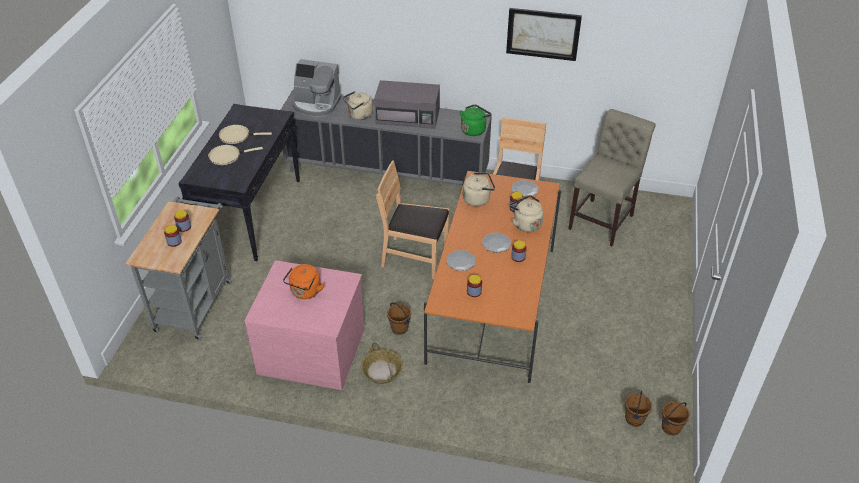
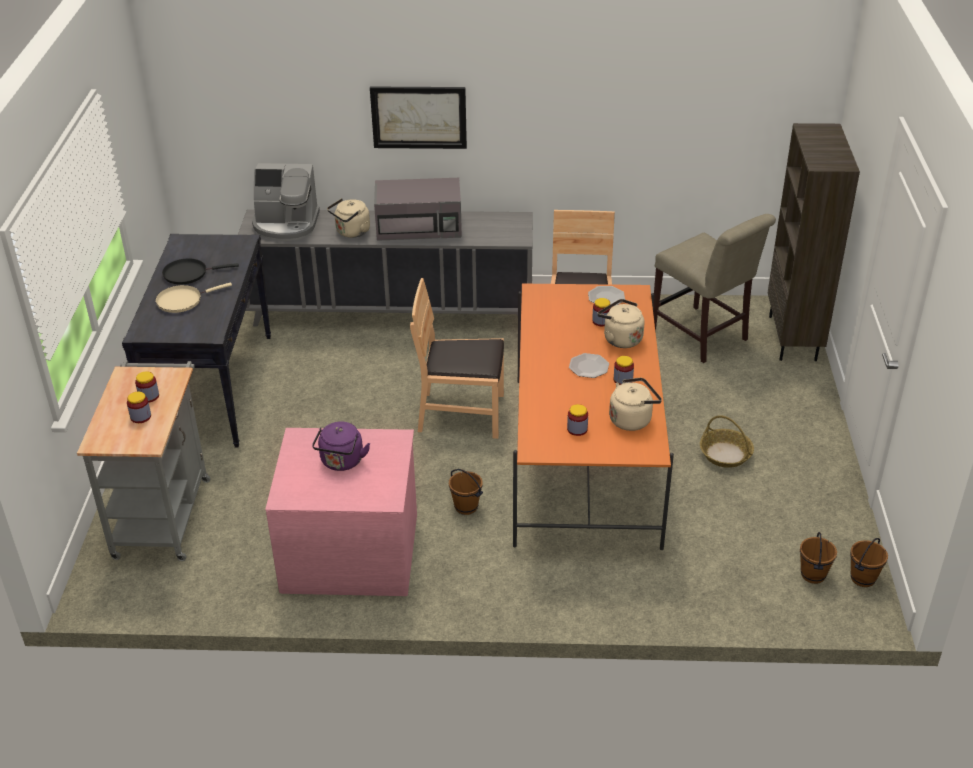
camera: 10 degrees left, 5 degrees down
(237, 136) = (188, 274): beige frying pan -> black frying pan
(305, 292) = (341, 462): orange kettle -> purple kettle
(382, 371) = (457, 564): basket -> basket (725, 454)
(460, 261) = (547, 394): plate -> none
(474, 129) = (515, 233): green kettle -> none
(478, 199) = (547, 316): beige kettle -> beige kettle (632, 419)
(543, 34) = (597, 91): picture -> picture (419, 117)
(603, 220) = (702, 337): beige chair -> beige chair turned 120 degrees clockwise
(671, 230) = (793, 338): none -> brown bookcase

